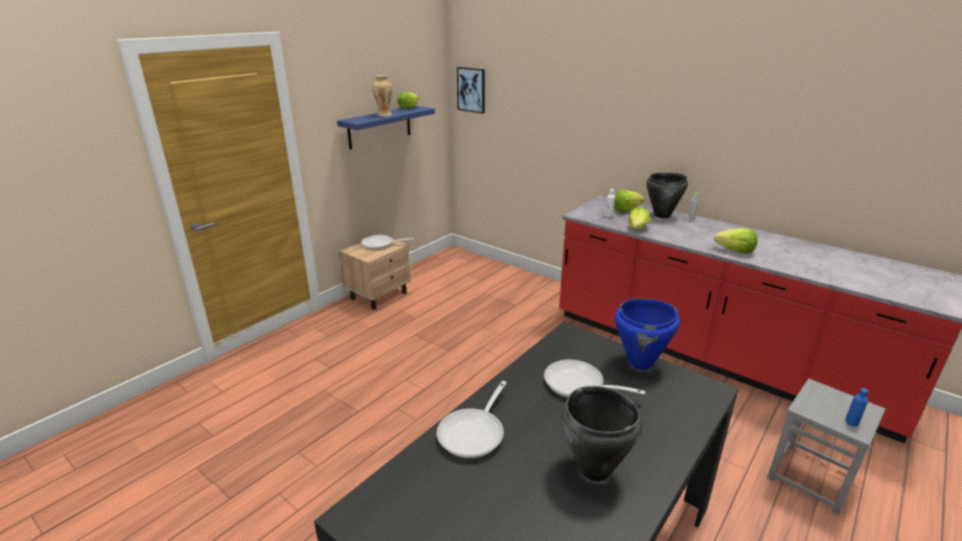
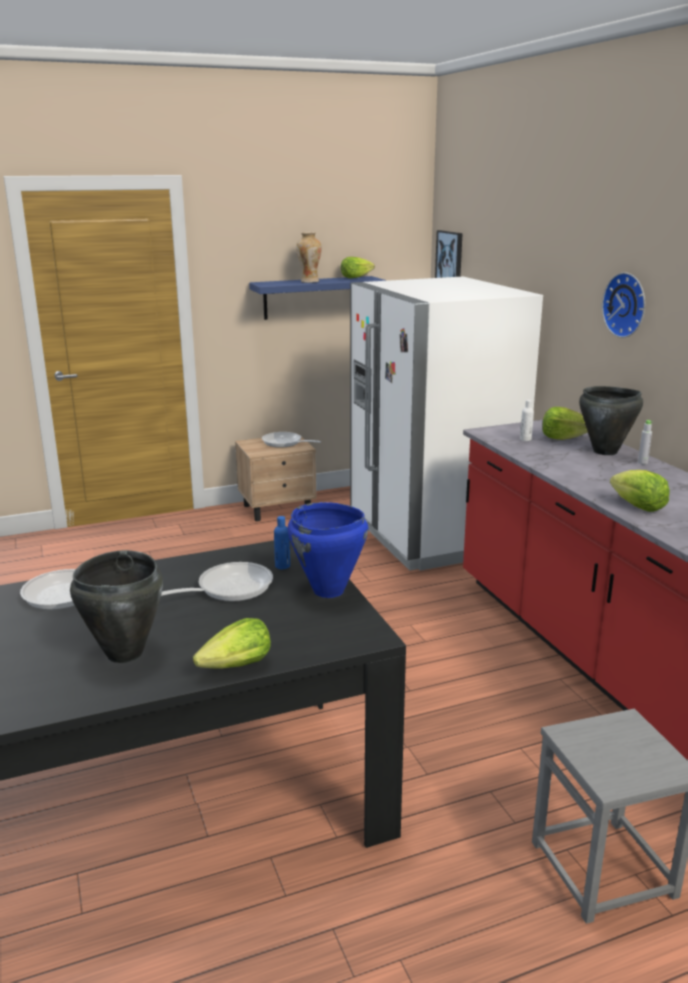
camera: 30 degrees right, 5 degrees down
(502, 288) = (431, 534): none -> white fridge
(579, 385) = (228, 588): frying pan -> frying pan turned 90 degrees clockwise
(637, 228) = (538, 458): lettuce -> lettuce (237, 666)
(660, 118) = (627, 305): none -> wall clock
(851, 422) = (617, 771): blue bottle -> blue bottle (282, 566)

